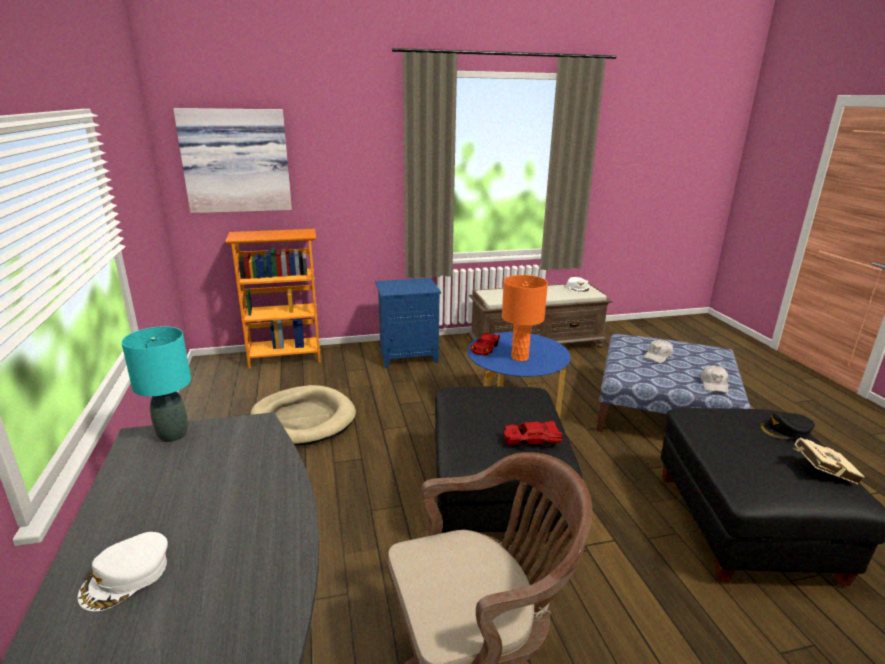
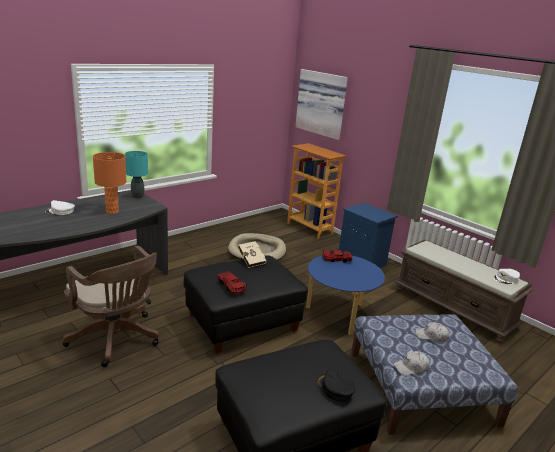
camera: 60 degrees right, 0 degrees up
(520, 357) = (337, 272): orange table lamp -> orange table lamp (112, 211)
(820, 472) = (285, 403): beige book -> beige book (251, 260)

